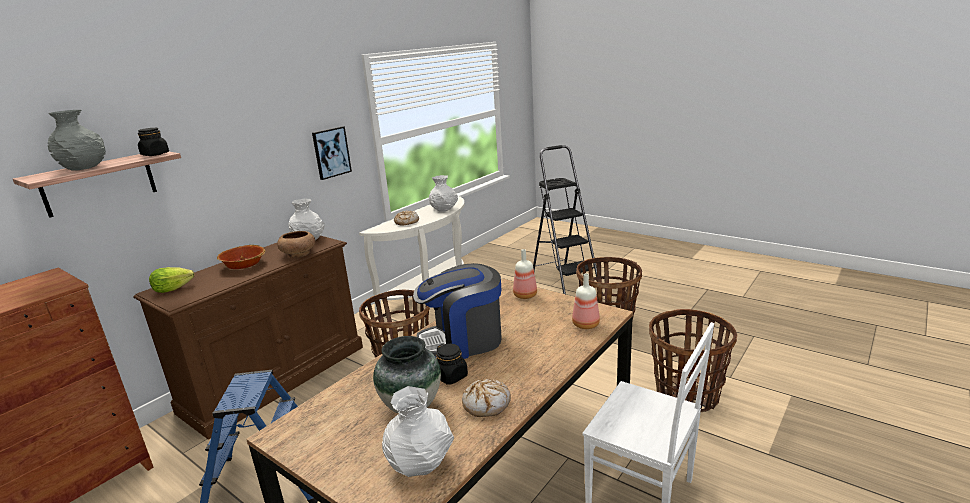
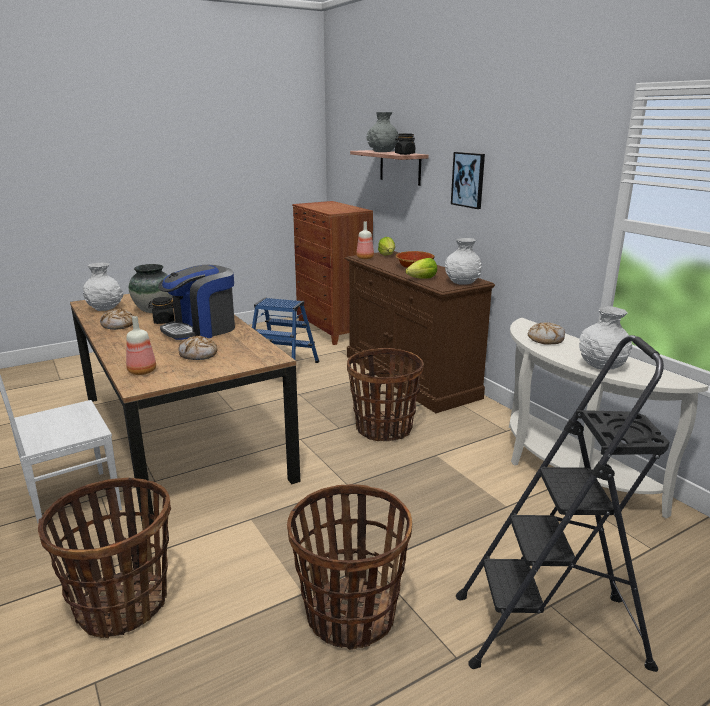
camera: 110 degrees right, 0 degrees up
(298, 254) = (422, 279): brown bowl -> lettuce
(331, 152) = (550, 211): picture -> picture (468, 180)
(462, 341) = (201, 329): coffee machine -> coffee machine turned 135 degrees counterclockwise
(524, 295) = (239, 361): bottle -> bottle (365, 258)
(527, 316) = (199, 354): none -> bread

